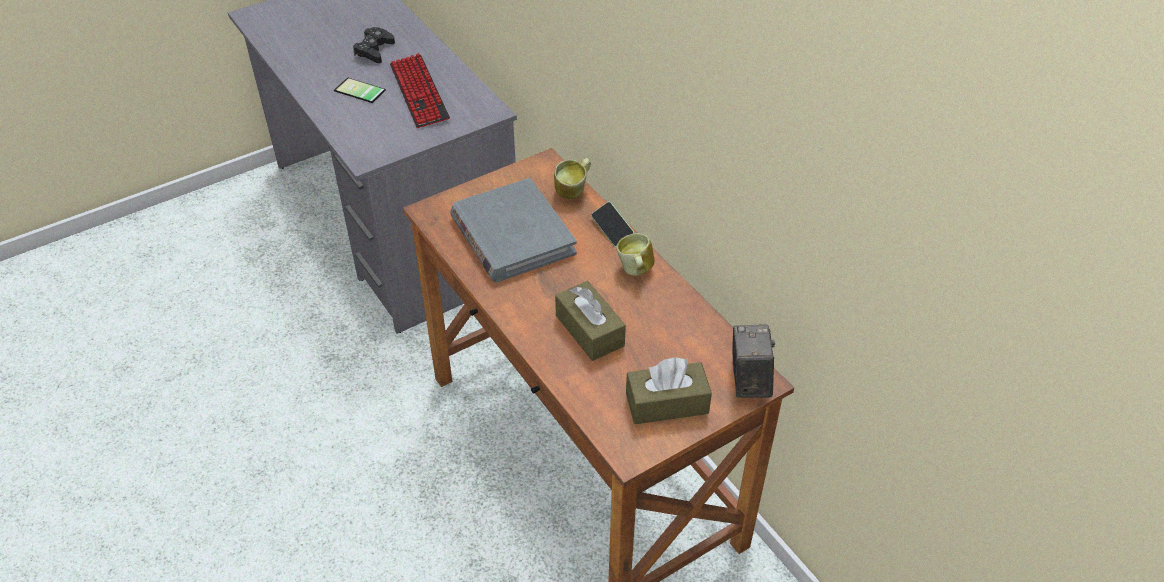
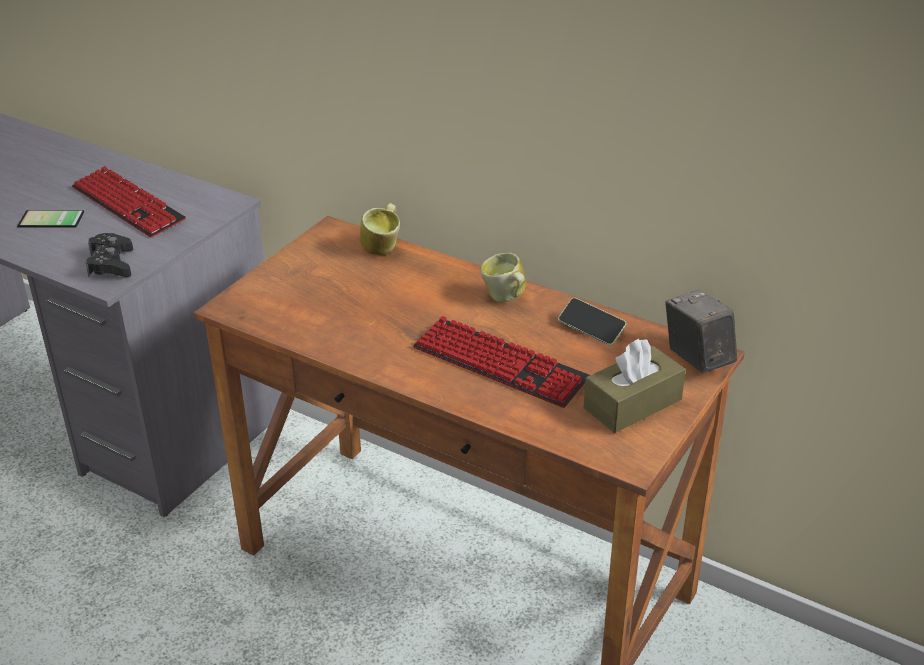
camera: 25 degrees left, 10 degrees down
(374, 50) = (42, 178): black game controller -> black game controller (111, 264)
(512, 235) = (344, 303): grey book -> none
(589, 330) = (499, 364): brown tissue box -> keyboard
(612, 230) = (452, 269): phone -> phone (591, 329)

